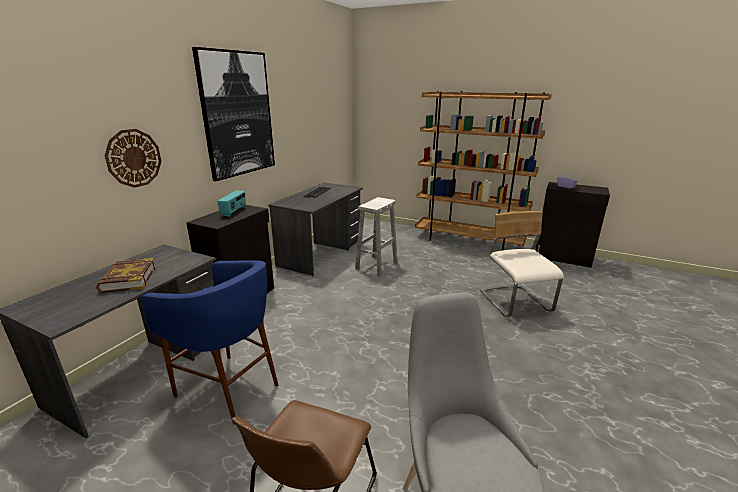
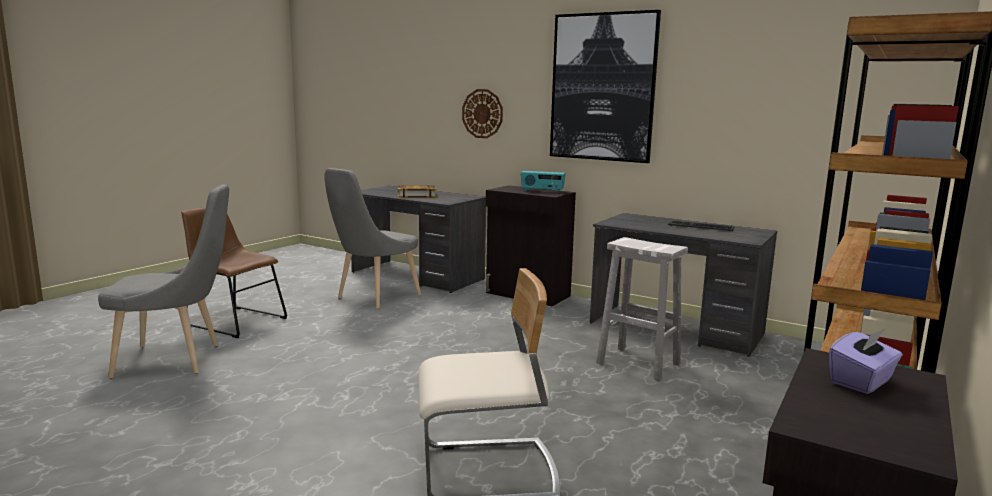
camera: 95 degrees right, 10 degrees down
(229, 389) = (374, 298): blue stool -> grey chair

